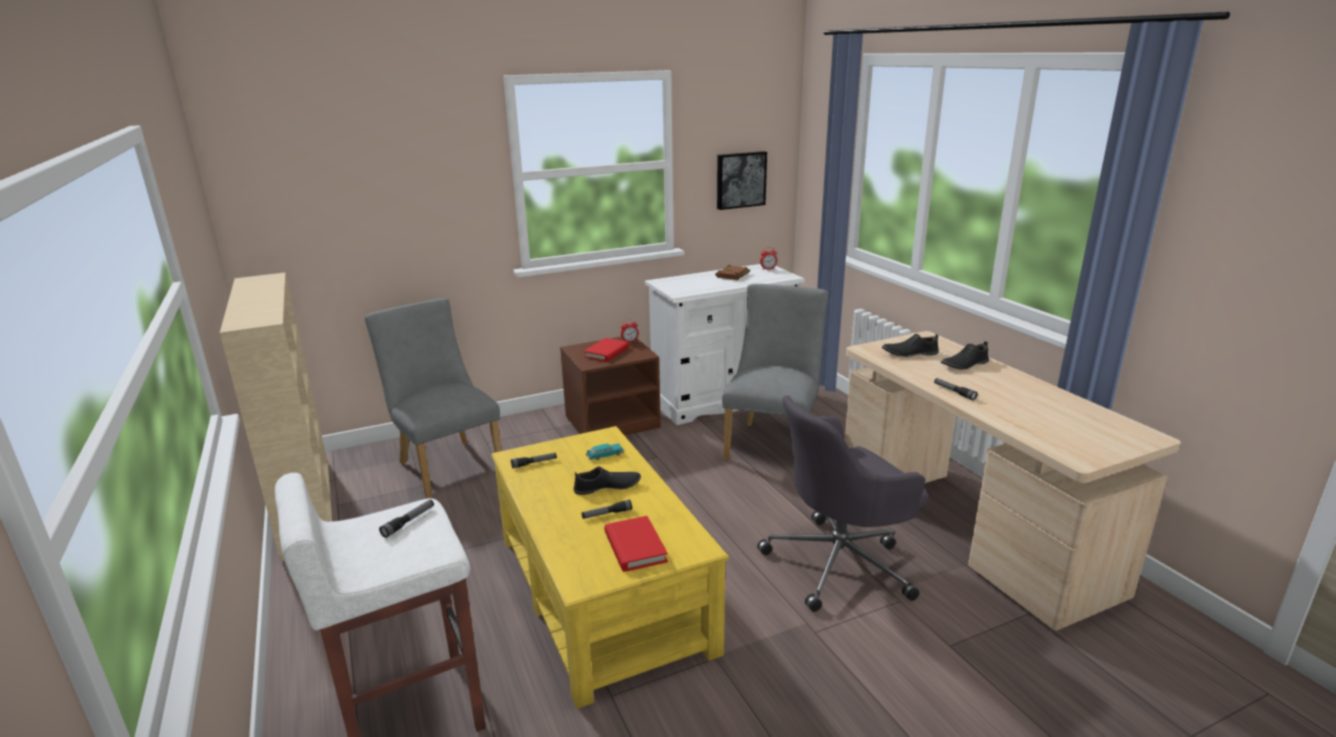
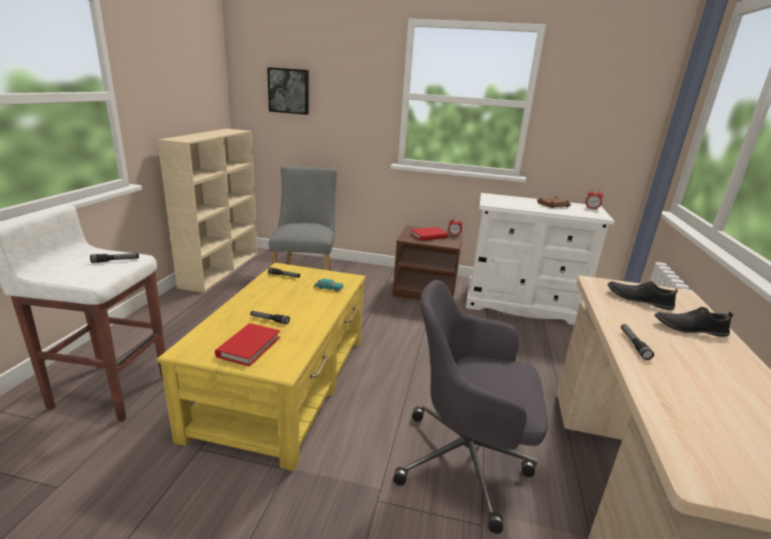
camera: 35 degrees right, 0 degrees up
(607, 487) = (297, 306): black shoe -> none
(740, 180) = (595, 129): picture -> picture (289, 91)
(773, 443) = (523, 348): grey chair -> none

